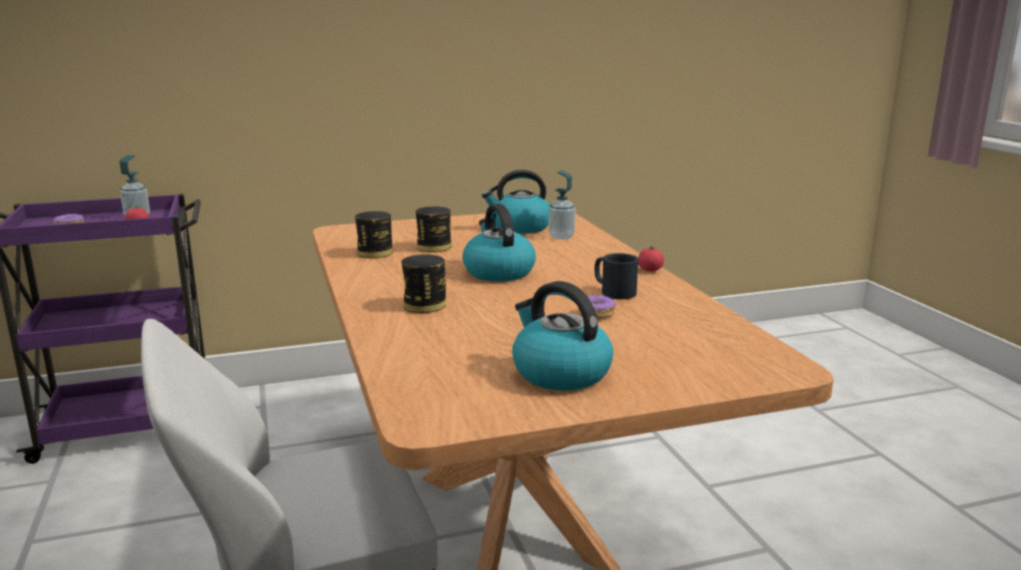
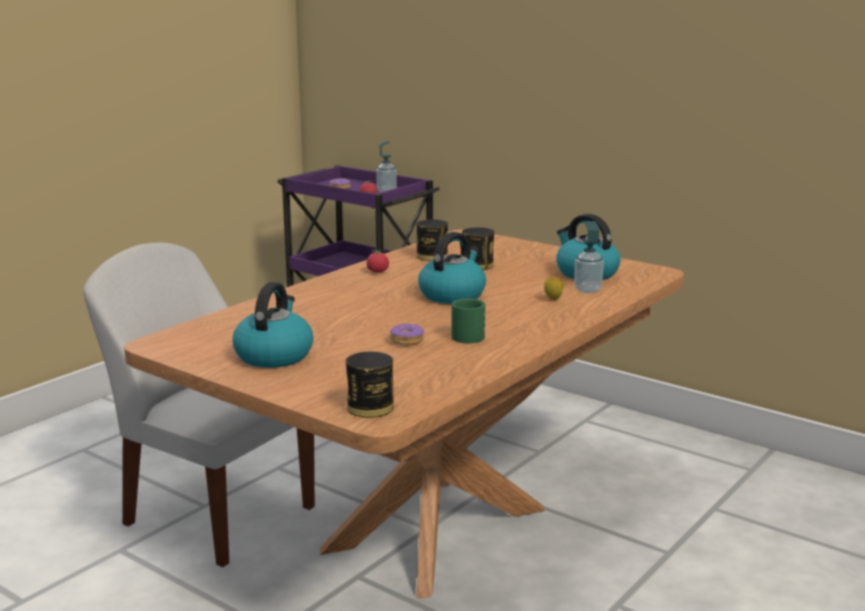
camera: 55 degrees right, 0 degrees up
(424, 305) = (345, 295): can -> can (370, 407)
(568, 250) = (553, 300): none -> lemon
(613, 291) = (469, 335): black mug -> green mug
(650, 270) = (550, 335): tomato -> tomato (377, 272)

